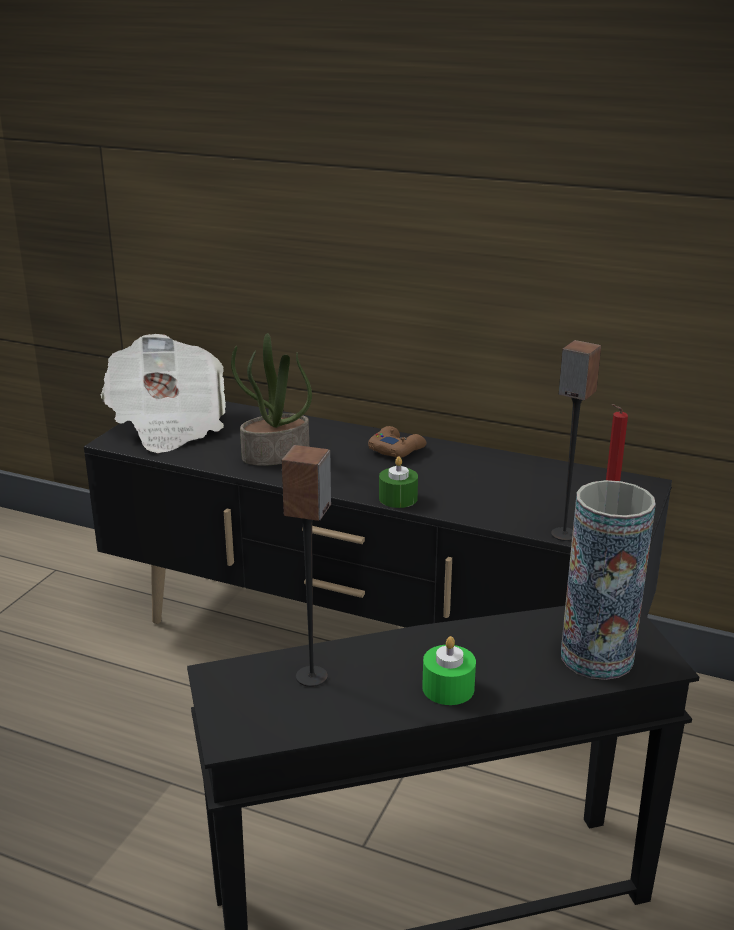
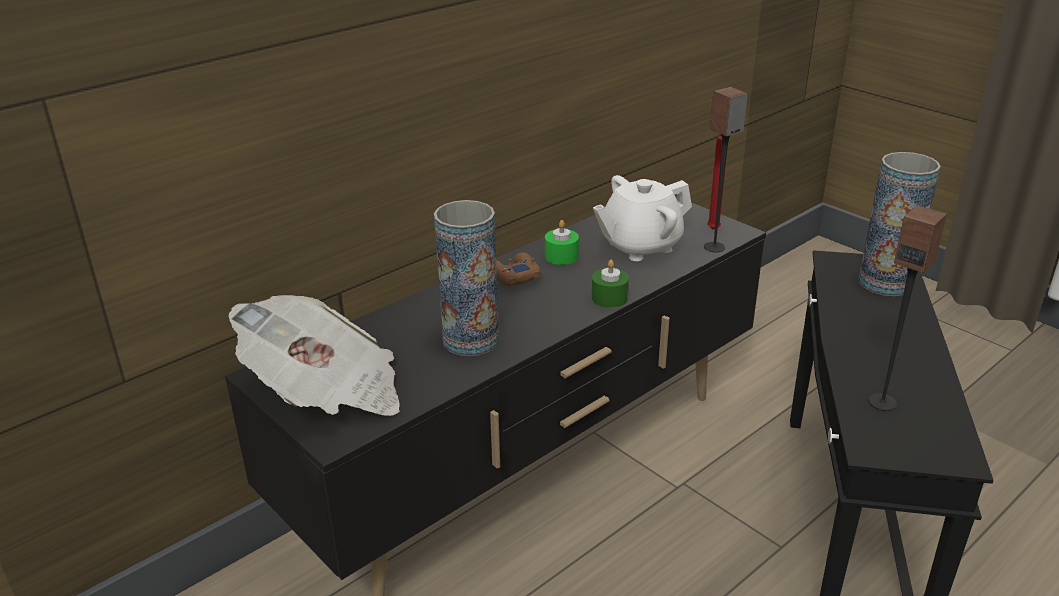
camera: 65 degrees left, 5 degrees up
(275, 455) = (470, 340): potted plant -> vase
(448, 688) = (910, 347): green candle -> green candle (561, 256)
(519, 494) = (640, 246): none -> white teapot

